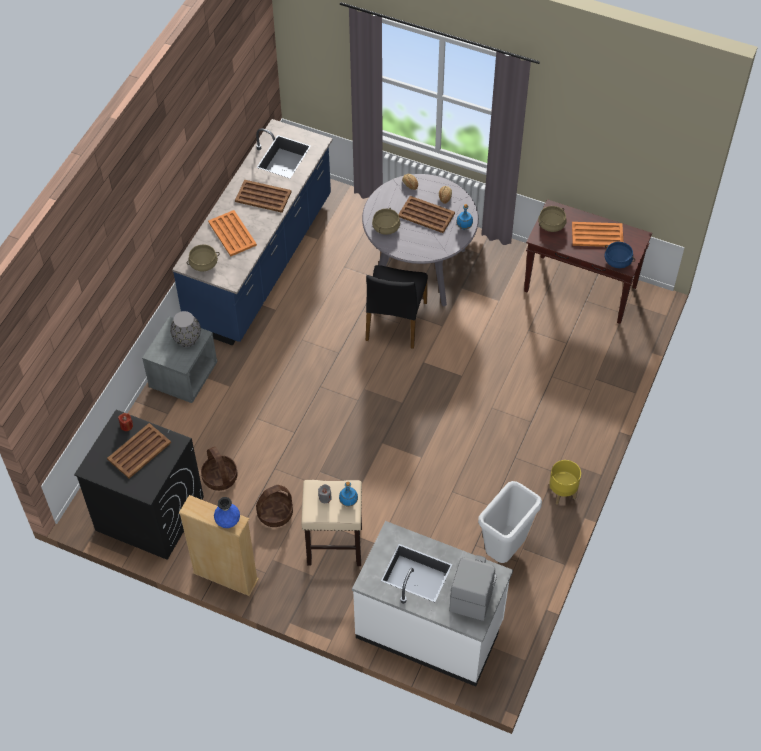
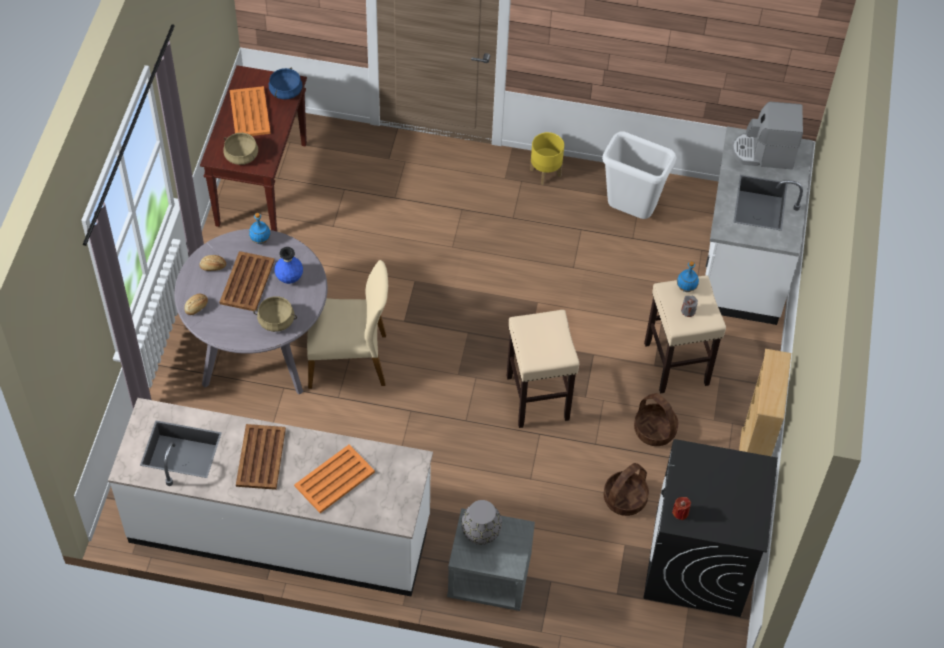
camera: 105 degrees left, 0 degrees up
(140, 451) = (710, 488): brown tray -> none
(203, 264) = (394, 501): beige cooking pot -> none
(228, 522) = (778, 366): blue vase -> blue vase (289, 278)
(261, 262) = (280, 529): blue counter -> white counter
(327, 438) = (538, 398): none -> beige stool
(395, 321) = (349, 359): black chair -> beige chair

